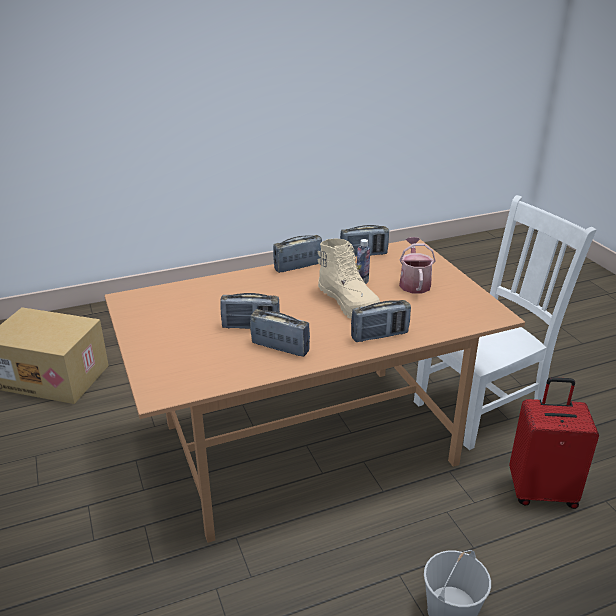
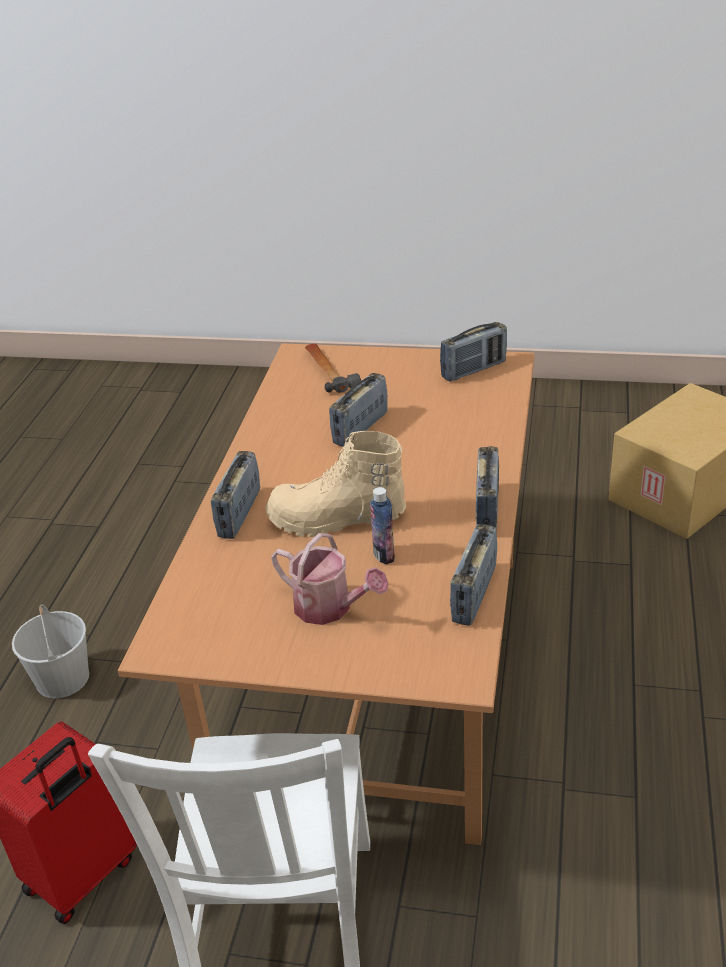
camera: 125 degrees right, 5 degrees up
(179, 367) = (328, 371): none -> hammer
(280, 347) = (296, 436): radio -> radio (473, 370)

